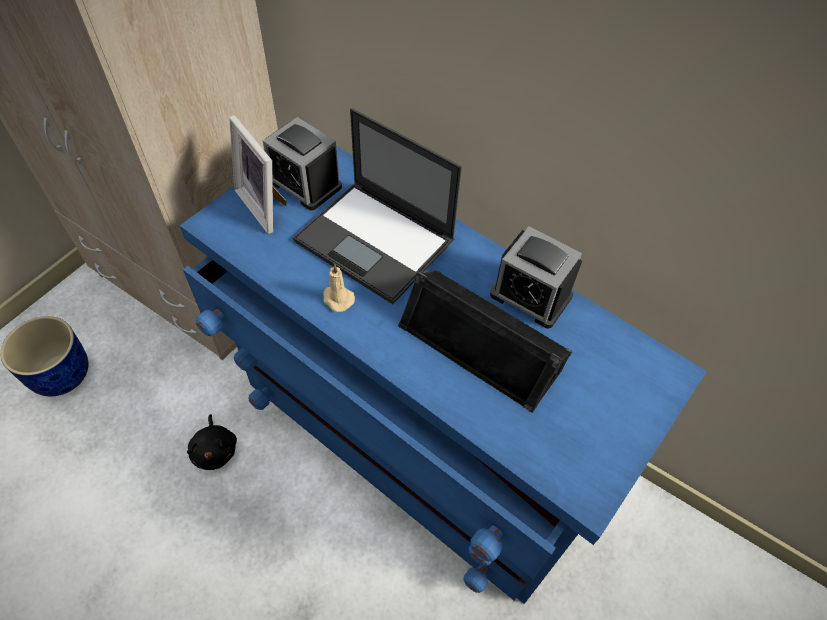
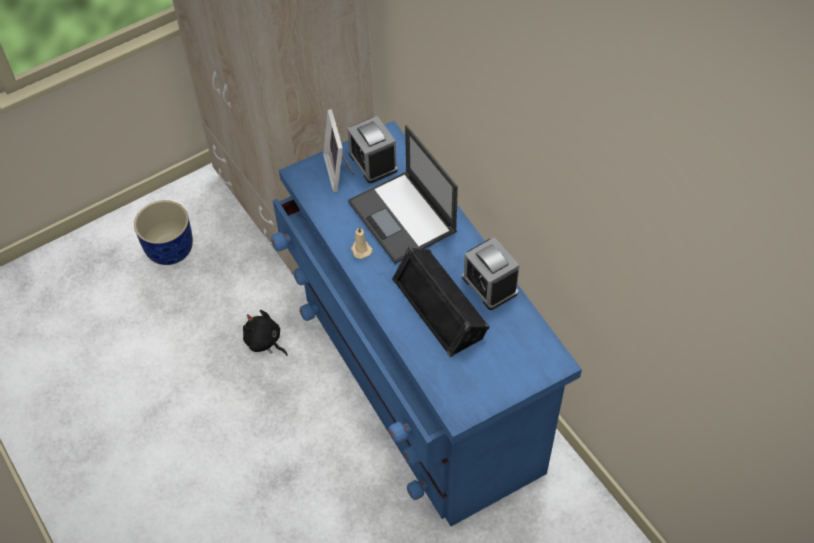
camera: 25 degrees right, 0 degrees up
(215, 450) = (264, 342): black plush toy -> black plush toy turned 120 degrees clockwise

